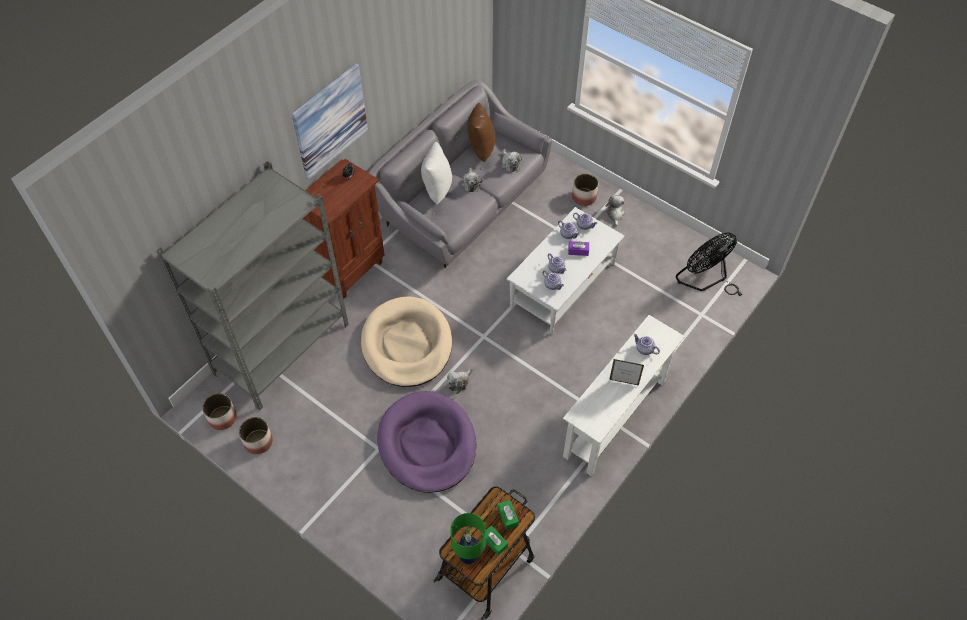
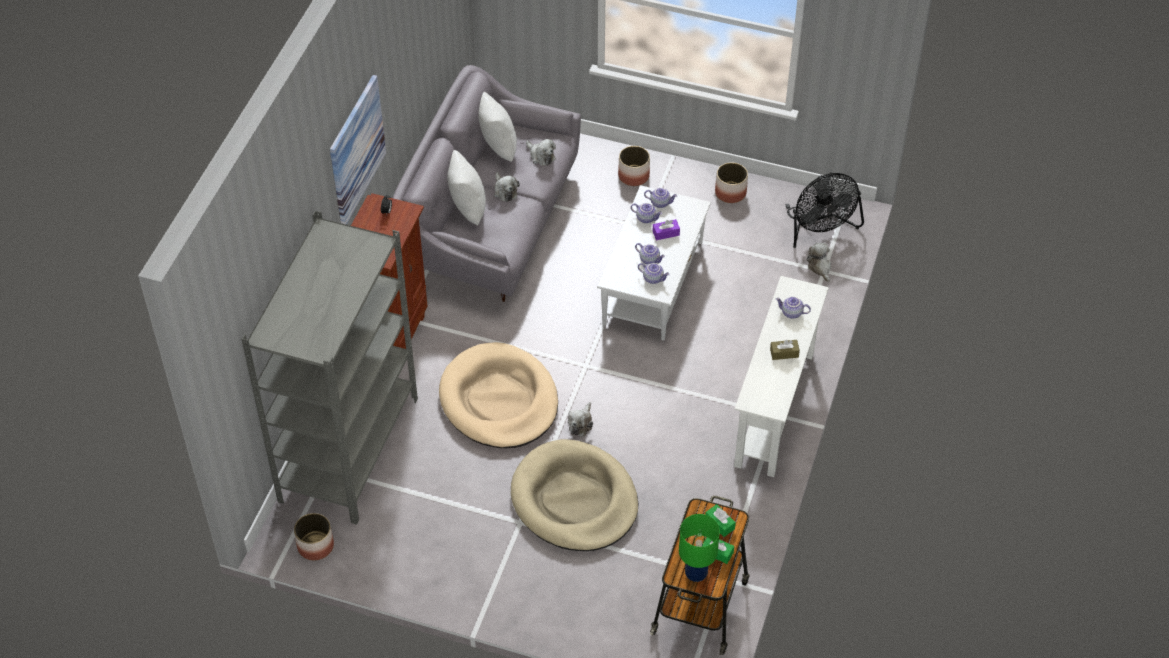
camera: 20 degrees left, 5 degrees down
(258, 441) = (373, 558): planter -> planter (730, 192)
(427, 444) = (574, 500): purple dog bed -> beige dog bed
(480, 148) = (497, 148): brown pillow -> white pillow
(615, 214) = (678, 186): plush toy -> plush toy (820, 267)
(624, 382) = (784, 353): picture frame -> brown tissue box
(710, 278) = (817, 228): black fan -> black fan turned 150 degrees counterclockwise

